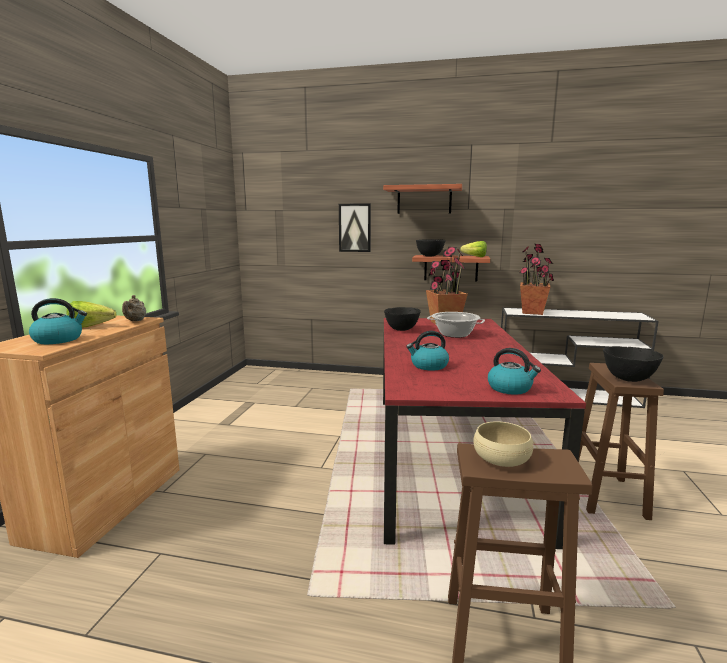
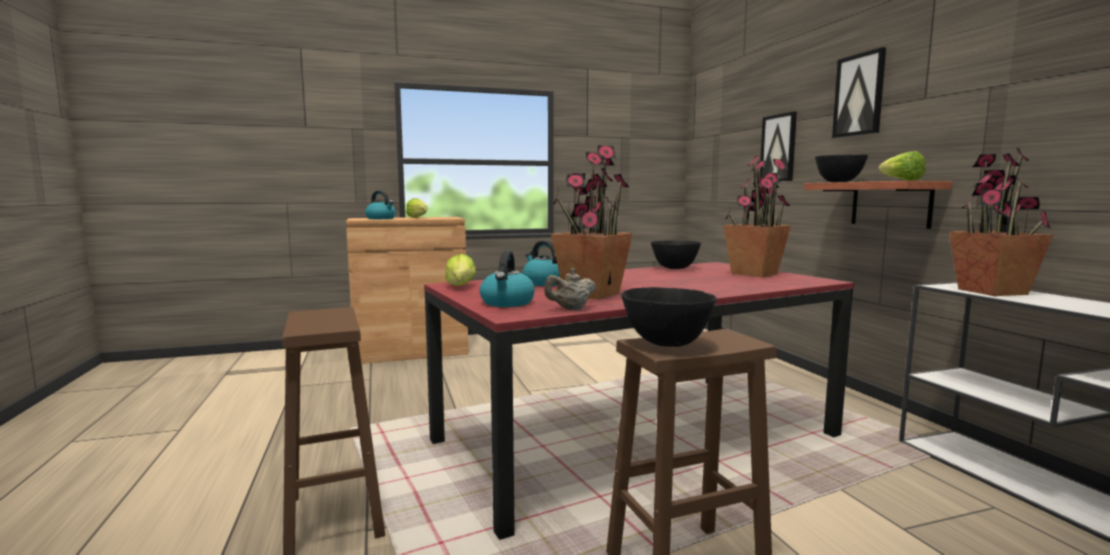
camera: 60 degrees right, 5 degrees down
(135, 321) = (445, 218): beige teapot -> beige teapot (570, 309)
(424, 200) = (859, 95): shelf -> picture
(425, 391) = (459, 288): none -> lettuce
(454, 334) = (703, 279): cooking pot -> none
(489, 364) = (590, 294): none -> potted plant
(501, 458) = (325, 316): beige bowl -> none

